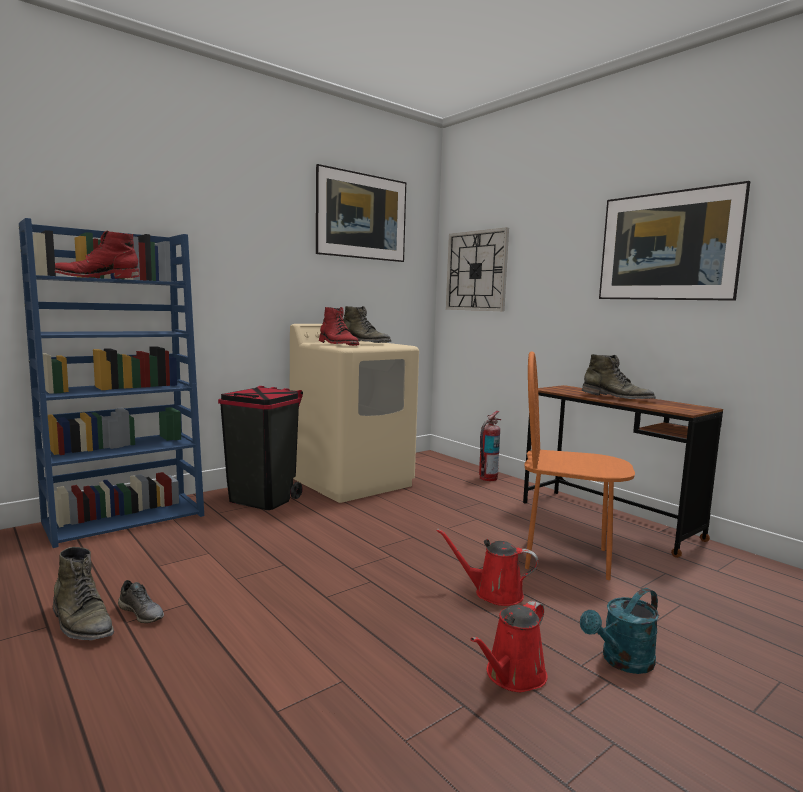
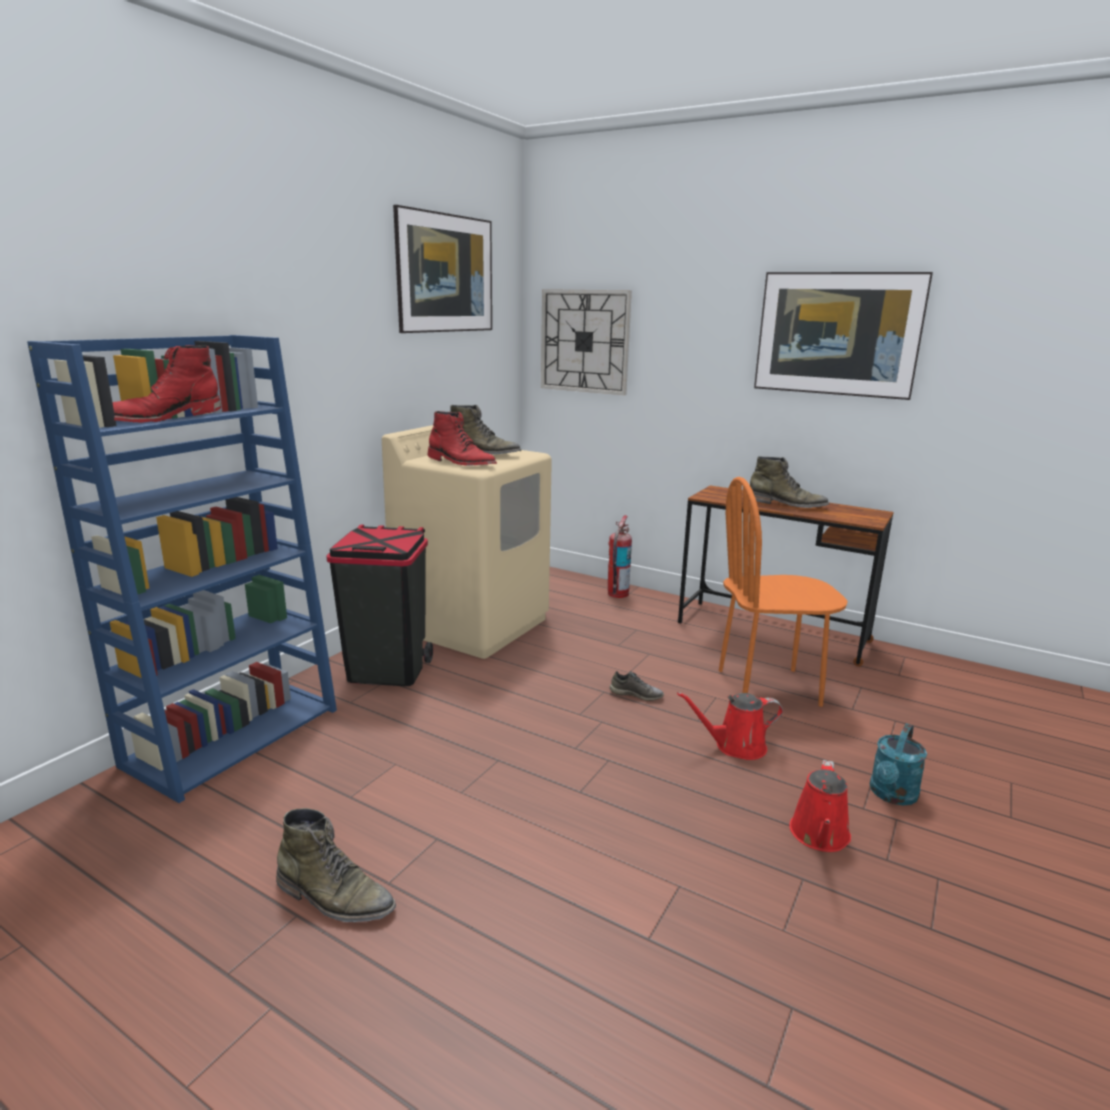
camera: 20 degrees left, 10 degrees up
(142, 613) = (396, 865): grey shoe -> grey shoe (636, 694)

